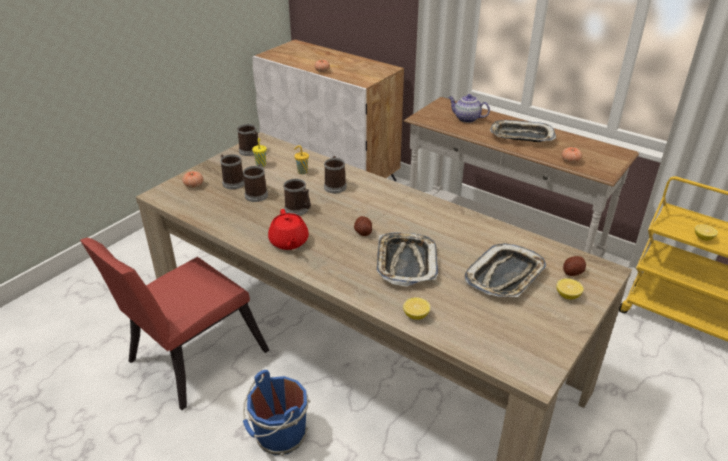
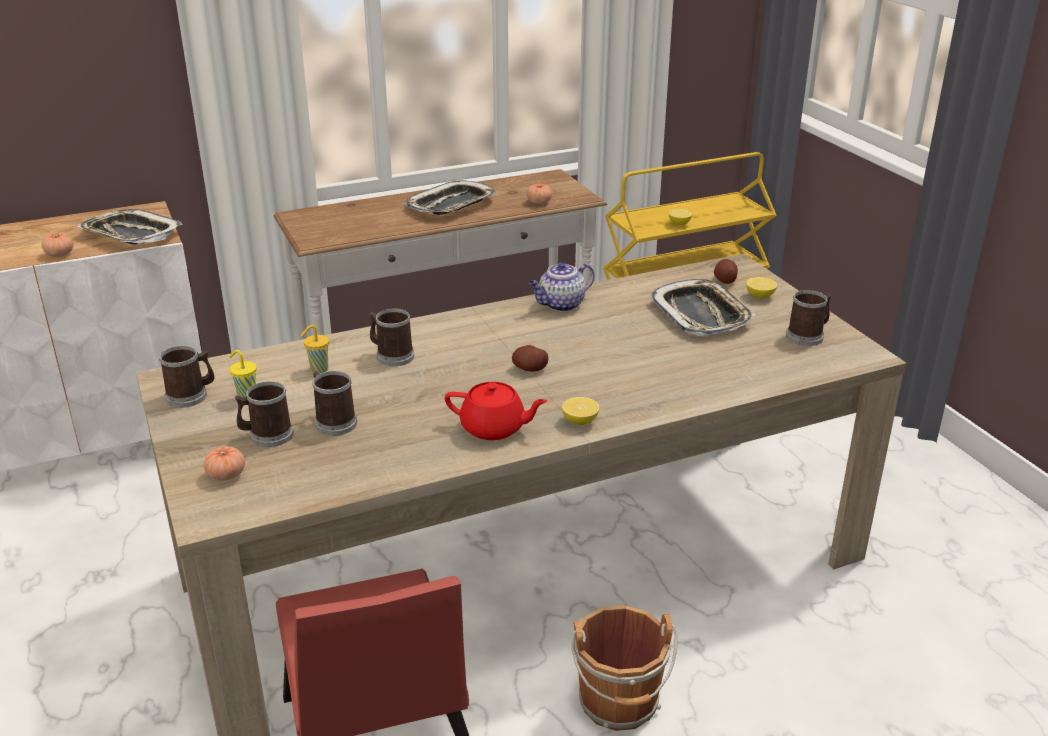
camera: 60 degrees left, 5 degrees down
(279, 436) = (619, 704): blue bucket -> brown bucket
(298, 210) = (420, 400): mug -> mug (808, 336)
(405, 263) = (623, 361): tray -> tray (131, 234)
(416, 315) = (727, 386): lemon -> lemon (580, 421)
(466, 119) = (362, 217): teapot -> teapot (561, 305)

